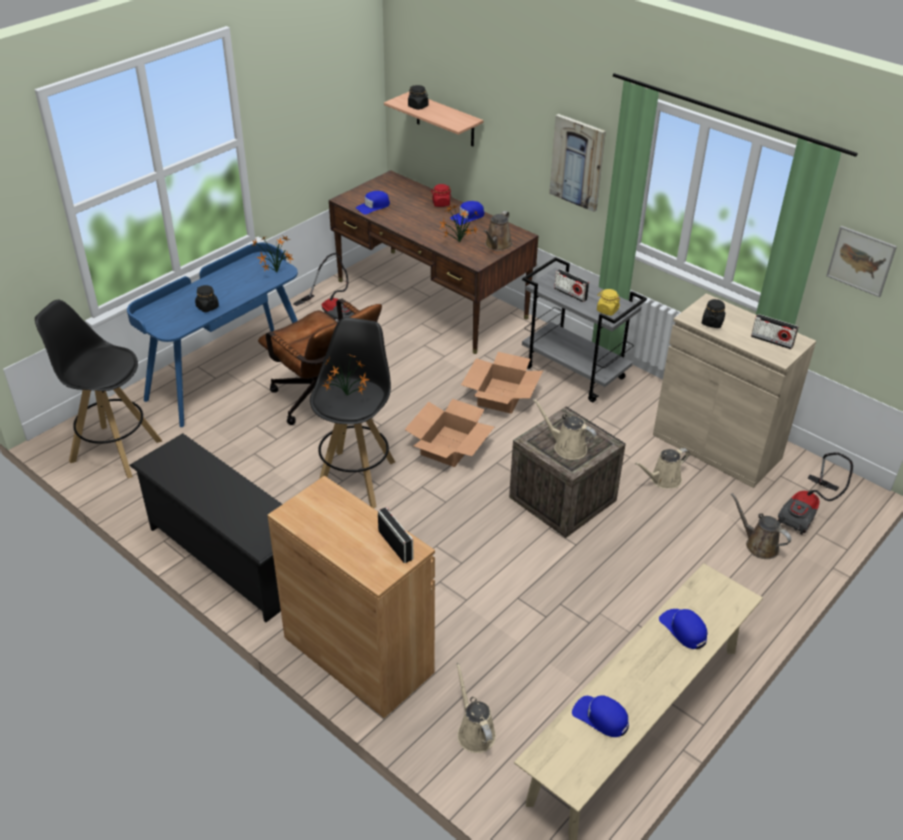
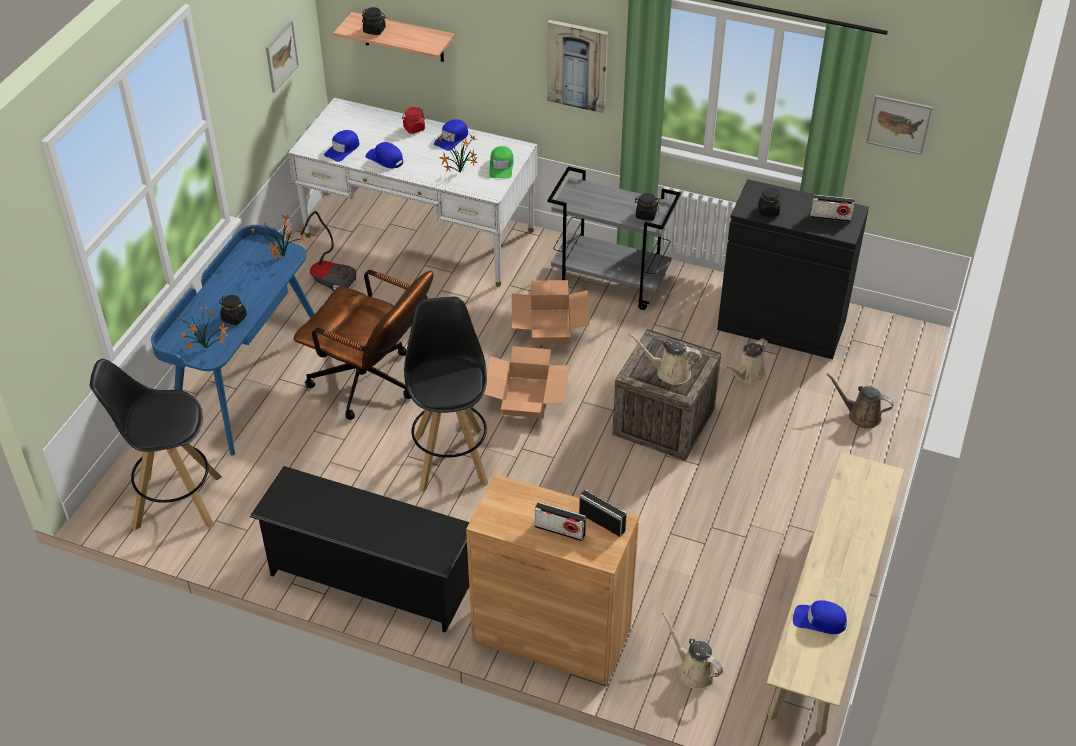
camera: 20 degrees left, 5 degrees up
(336, 114) = (281, 56): none -> picture
(347, 396) = (446, 381): potted plant -> potted plant (207, 349)
(431, 299) = (419, 233): brown desk -> white desk
(497, 245) = (501, 166): brown watering can -> green cap
(570, 294) = (600, 205): radio -> radio (560, 530)
(607, 310) = (645, 215): yellow jar -> black jar
(683, 629) = (851, 519): blue cap -> blue cap (385, 159)
(716, 446) = (781, 325): beige cabinet -> black cabinet
(807, 512) = (889, 370): vacuum cleaner -> none

